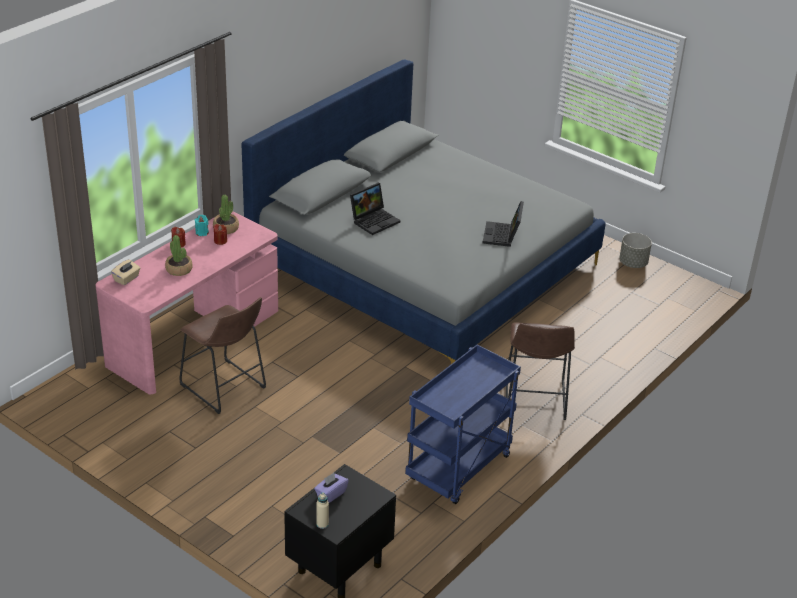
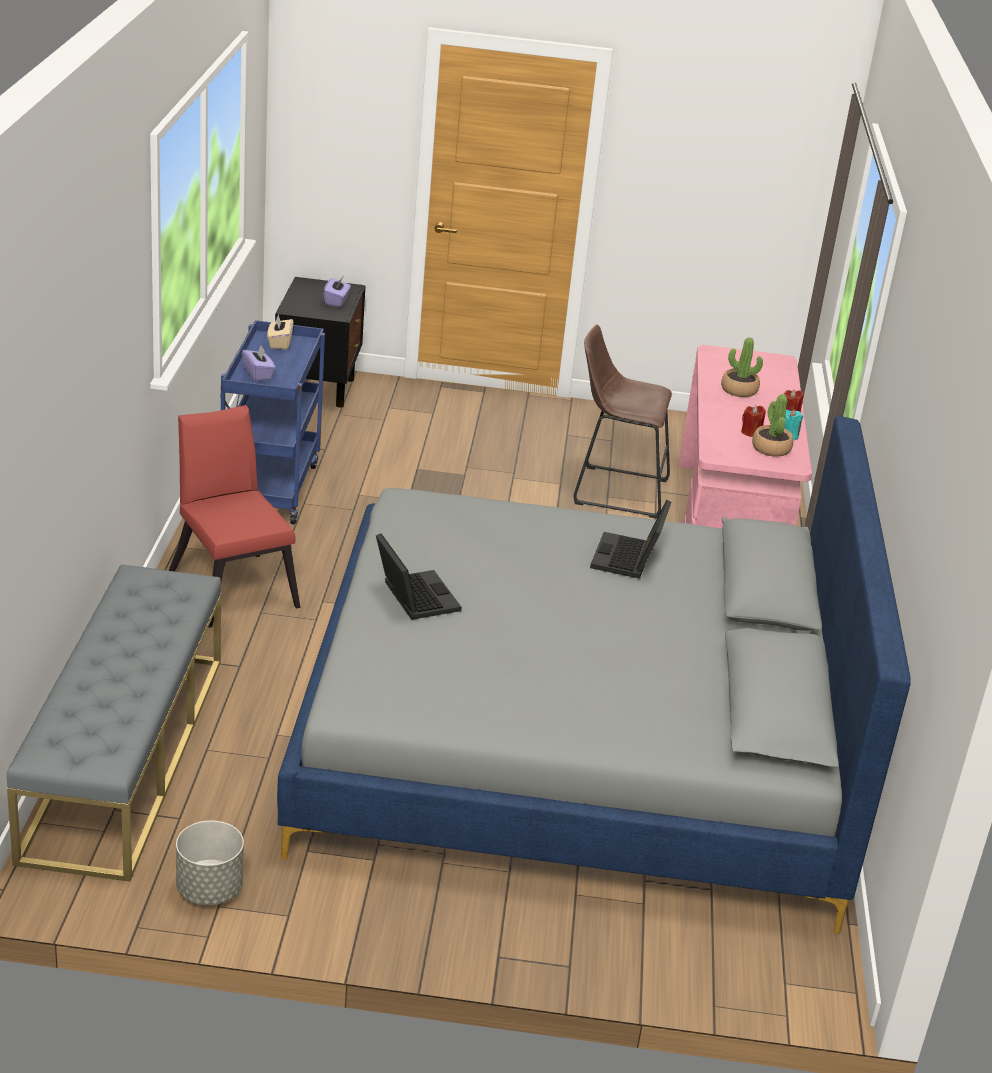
camera: 145 degrees right, 5 degrees down
(127, 279) = (773, 368): beige tissue box -> beige tissue box (279, 343)
(322, 524) = (321, 284): beige bottle -> none
(485, 379) = (258, 374): none -> purple tissue box
(534, 401) = (232, 584): brown stool -> red chair
(644, 325) = (125, 754): none -> grey bench

